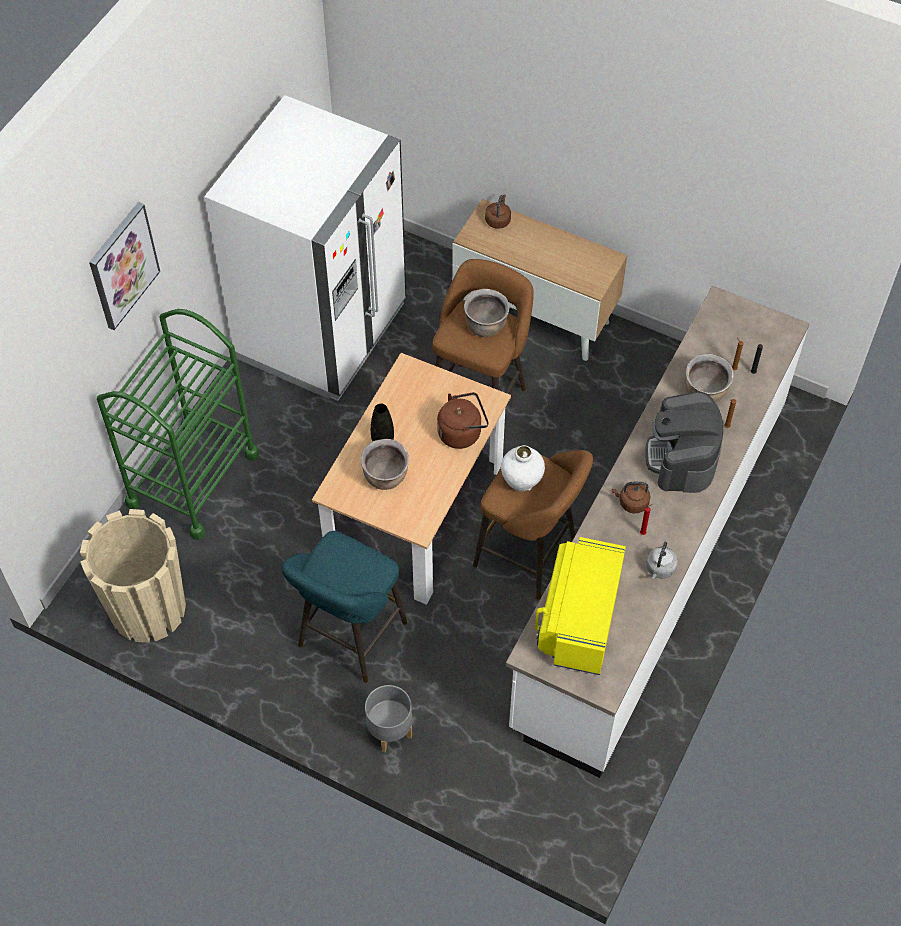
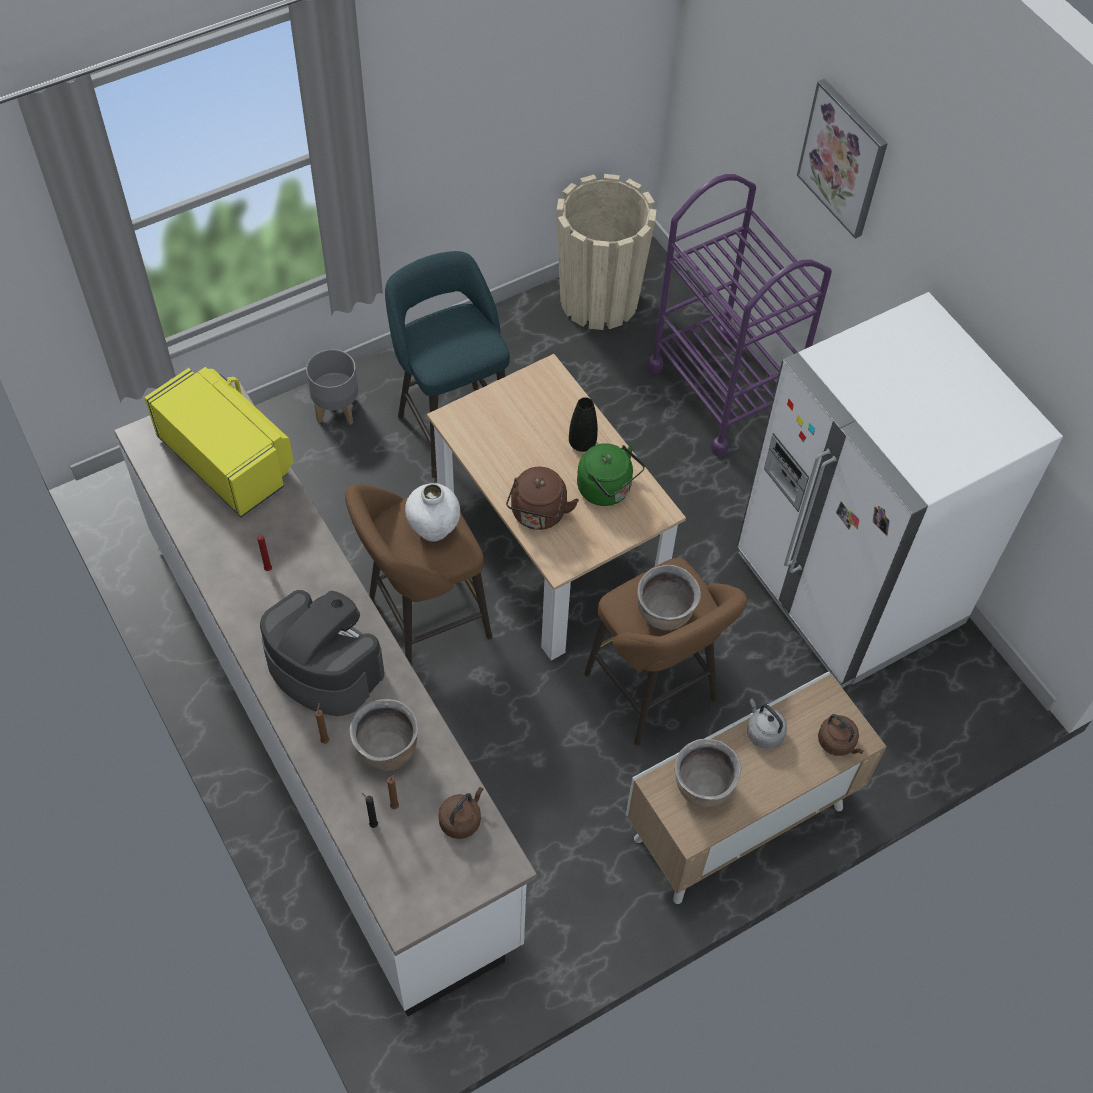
camera: 120 degrees right, 0 degrees up
(193, 479) = (722, 391): green cart -> purple cart
(386, 477) = (532, 422): brown cooking pot -> brown cooking pot (703, 788)
(411, 404) = (607, 490): none -> green kettle
(631, 503) = (310, 582): brown kettle -> brown kettle (461, 820)
(659, 569) = (216, 558): grey kettle -> grey kettle (763, 732)

